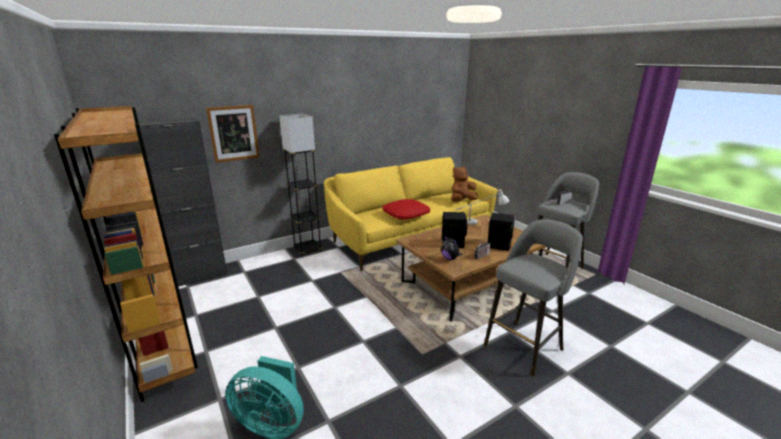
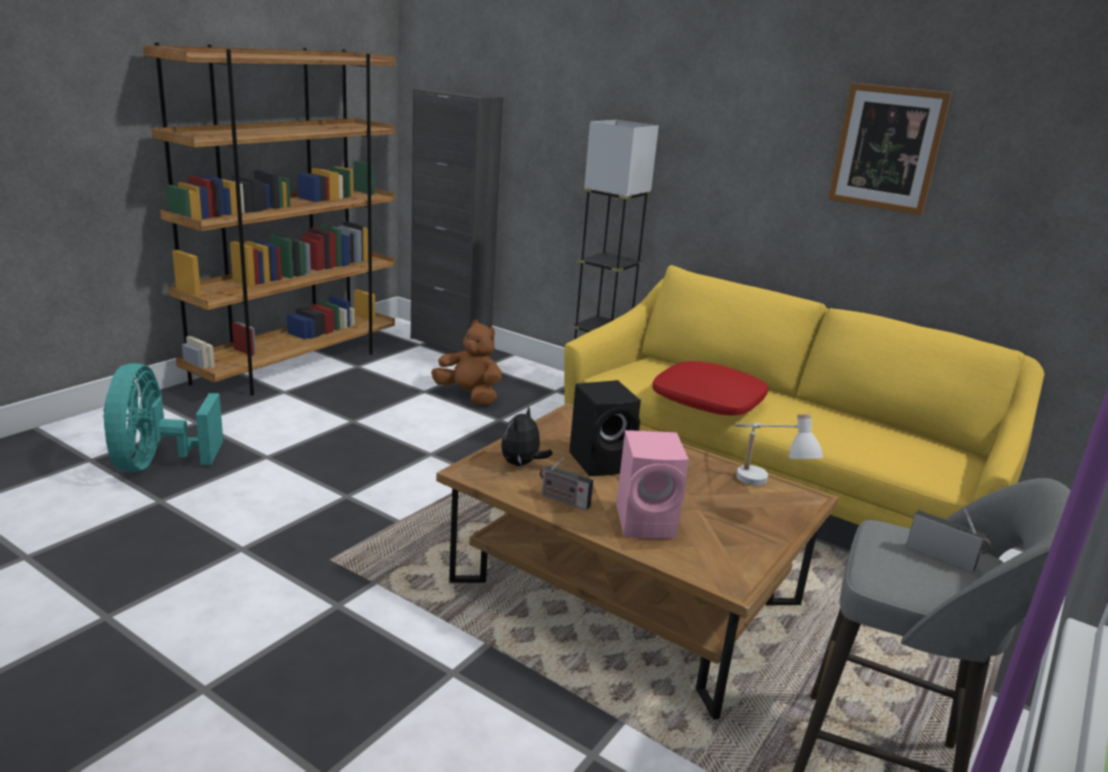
camera: 65 degrees right, 0 degrees up
(234, 133) = (548, 136): picture -> picture (887, 148)
(462, 201) = (896, 460): brown plush toy -> brown plush toy (469, 396)
(499, 245) = (648, 522): black speaker -> pink speaker
(524, 346) = (403, 699): grey stool -> none

